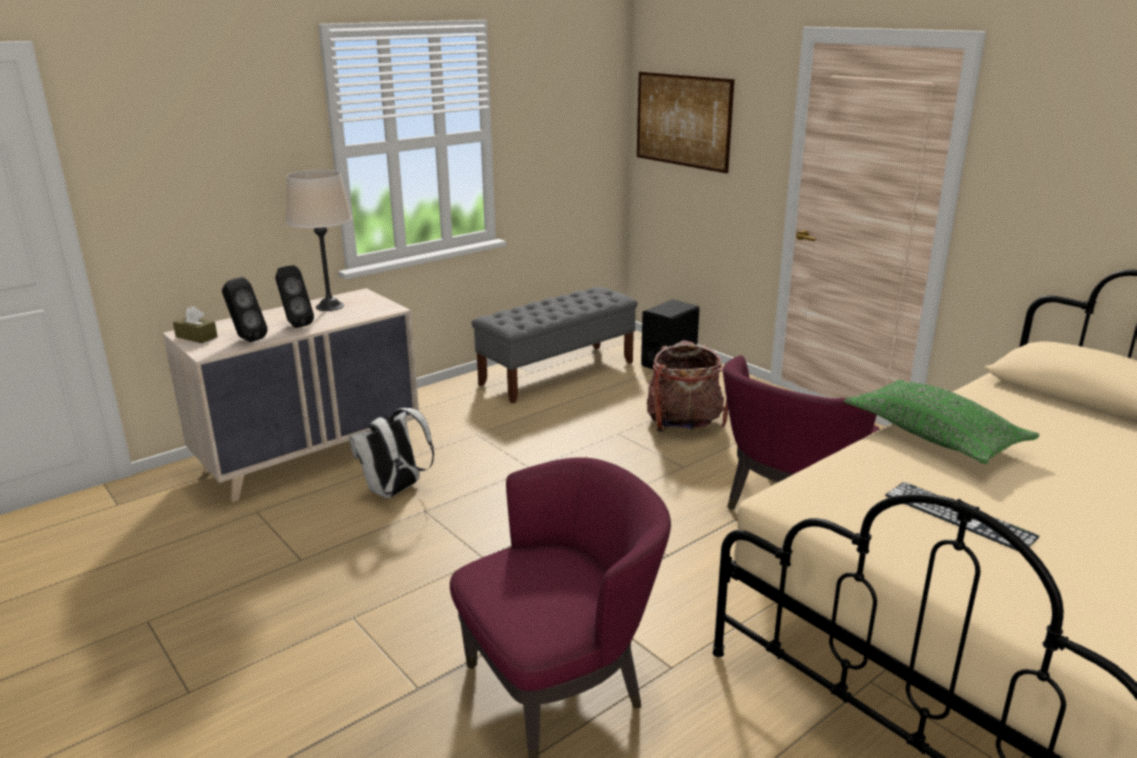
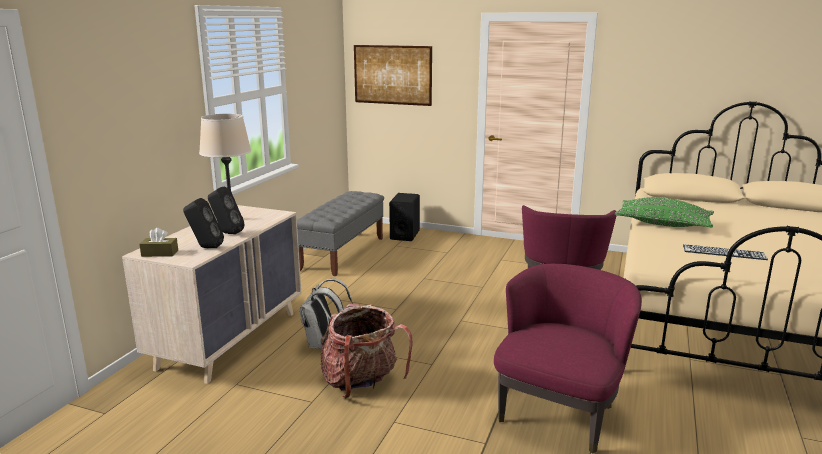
camera: 30 degrees left, 5 degrees down
(684, 424) = (455, 265): backpack -> backpack (361, 383)

